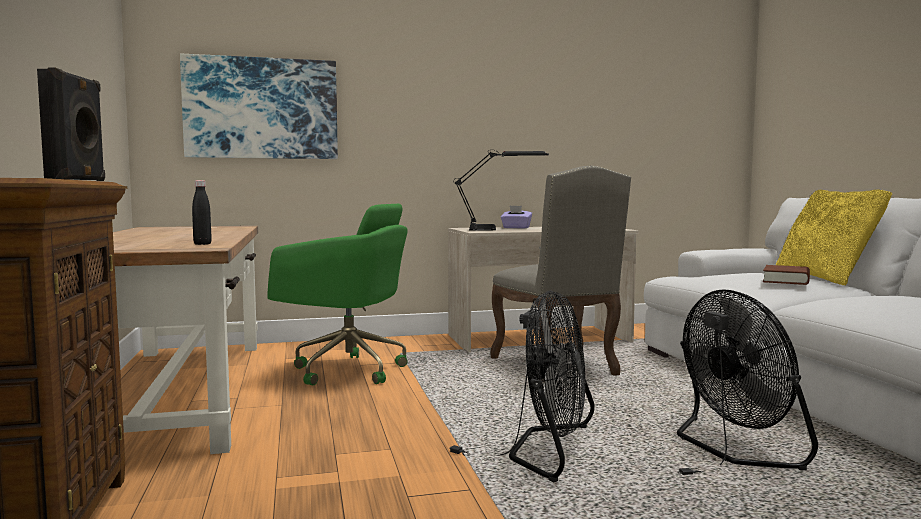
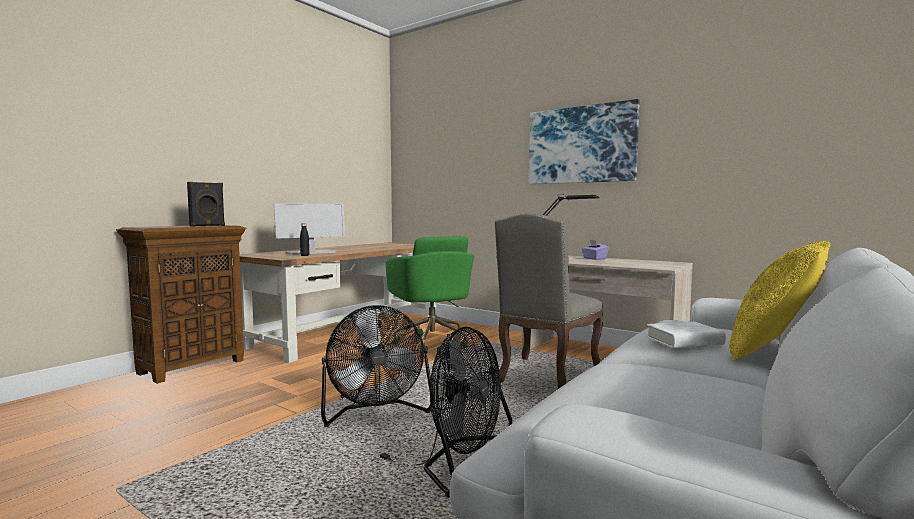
camera: 50 degrees right, 0 degrees up
(165, 241) = (310, 253): none -> monitor
(261, 108) = (447, 172): picture -> picture (581, 145)
(786, 280) = (684, 341): brown book -> white book

